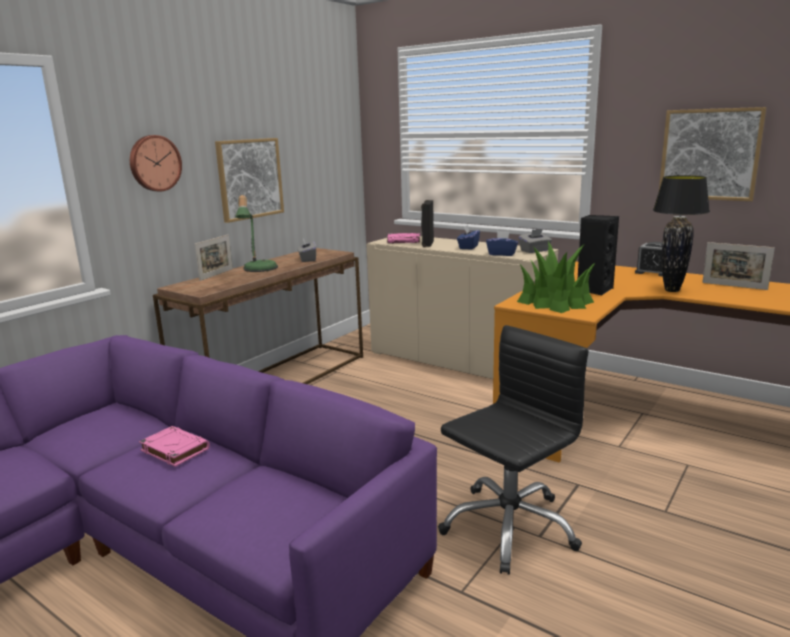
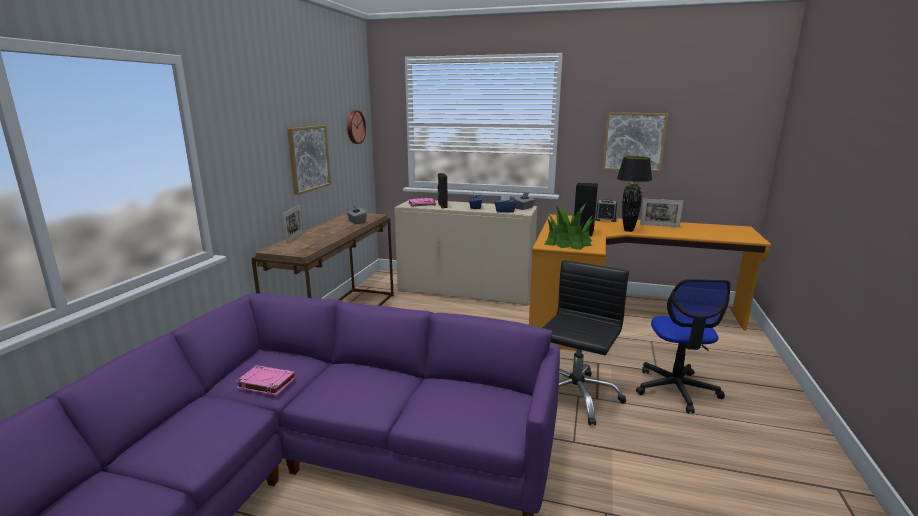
camera: 20 degrees left, 0 degrees up
(154, 163) = (249, 147): wall clock -> wall clock (355, 127)
(174, 450) = (354, 377): pink book -> pink book (266, 383)
(258, 269) = (326, 232): table lamp -> none
(678, 546) = (676, 389): none -> office chair

